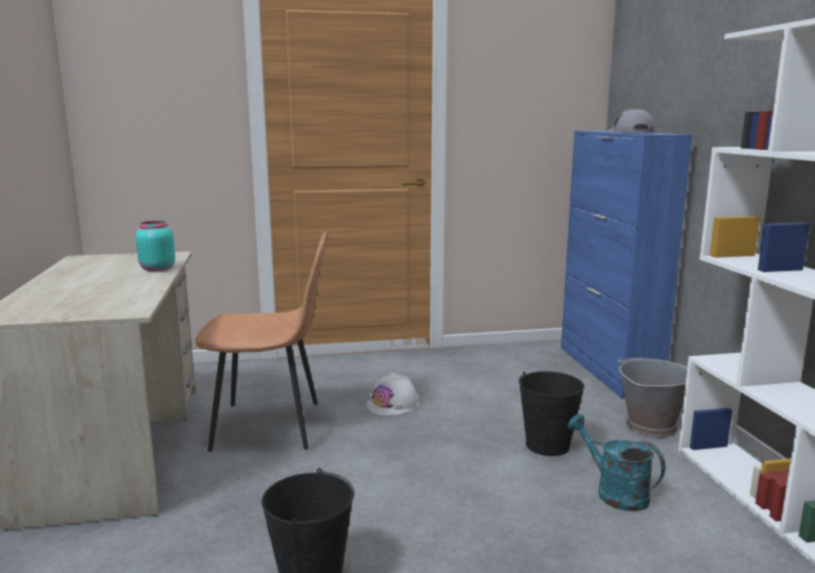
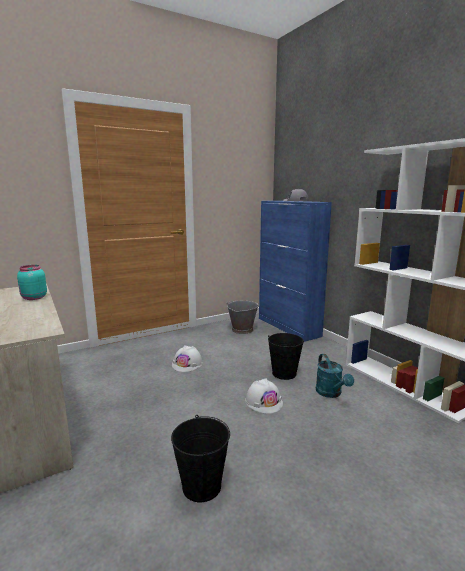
camera: 20 degrees left, 0 degrees up
(270, 426) = (119, 390): brown chair -> none
(482, 482) = (264, 401): none -> white hard hat
(614, 492) = (331, 393): turquoise watering can -> turquoise watering can turned 135 degrees counterclockwise
(650, 426) = (326, 354): grey bucket -> grey bucket (242, 330)

